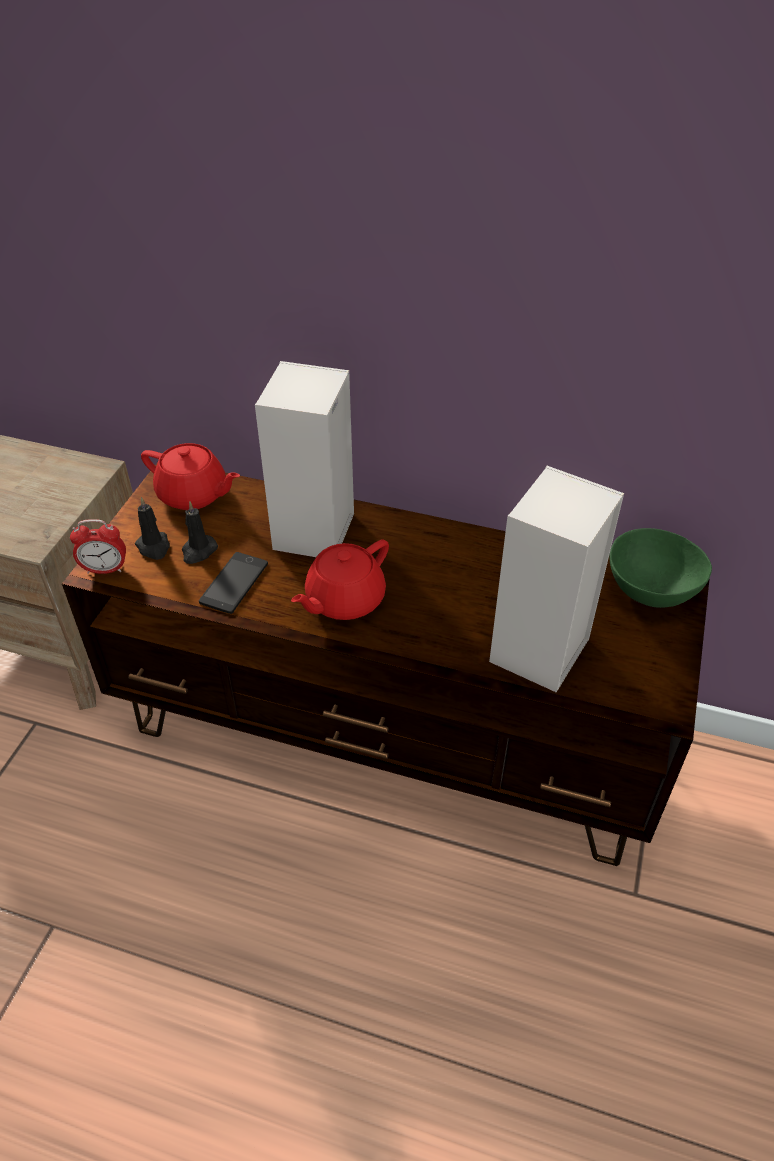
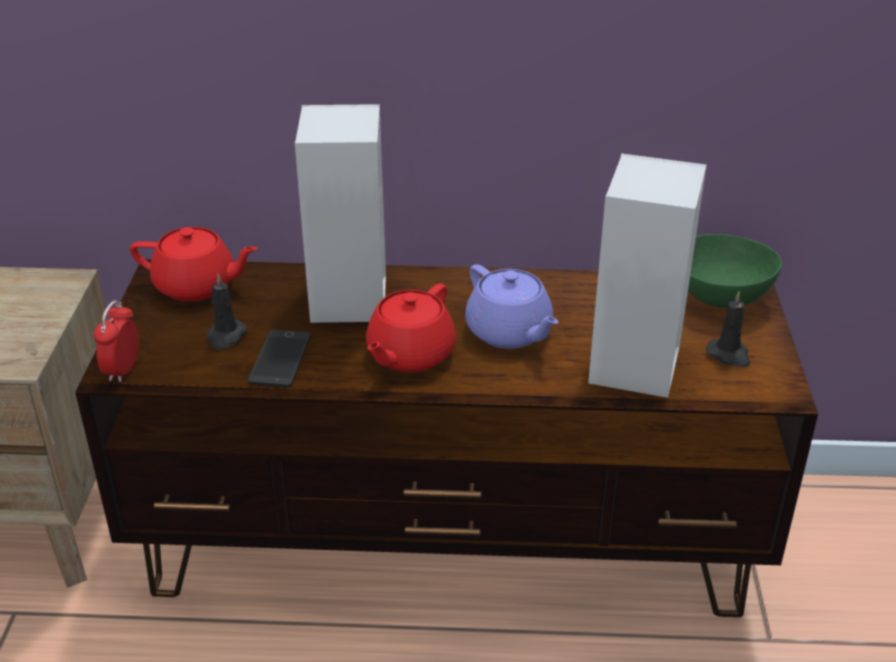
camera: 15 degrees left, 10 degrees down
(105, 569) = (123, 370): alarm clock -> alarm clock turned 120 degrees clockwise
(154, 547) = (172, 341): black candle -> black candle (729, 355)
(440, 593) = (510, 332): none -> purple teapot

